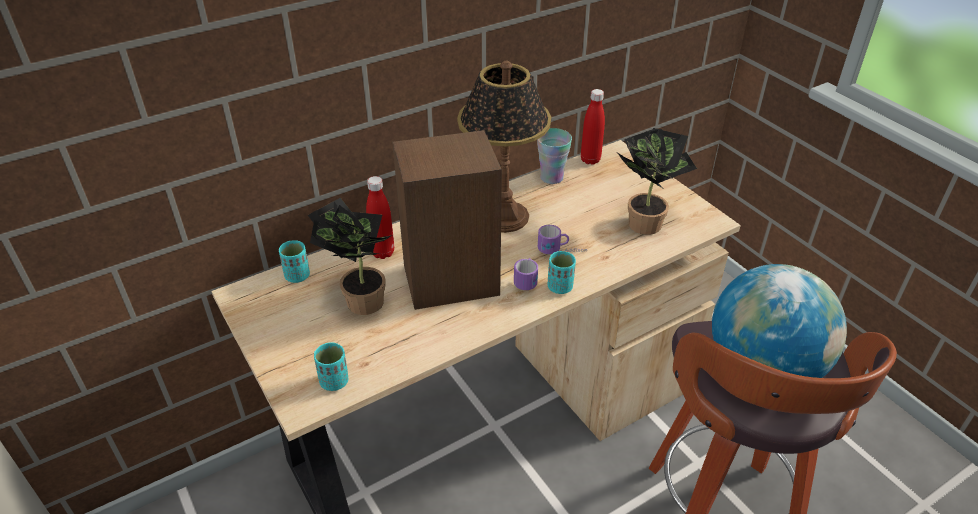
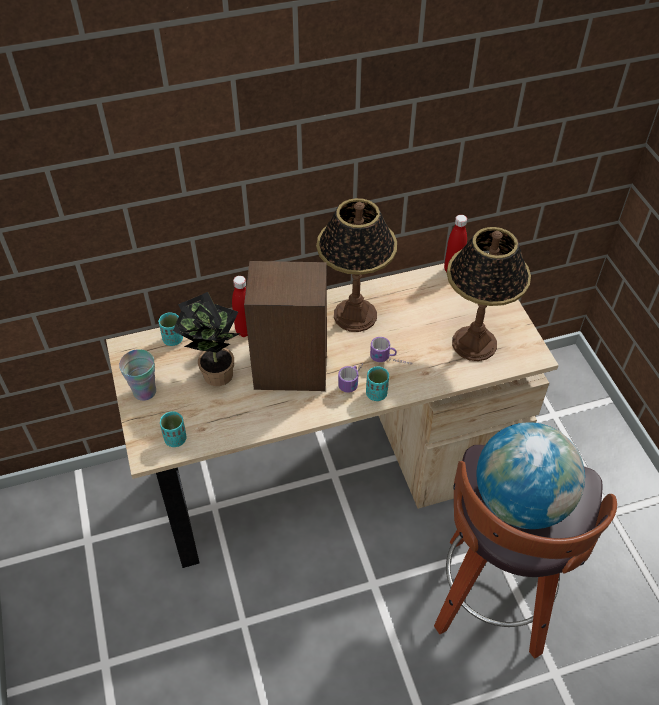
camera: 15 degrees right, 10 degrees up
(551, 177) = (411, 283): cup -> cup (144, 391)
(644, 221) = (474, 344): potted plant -> table lamp

